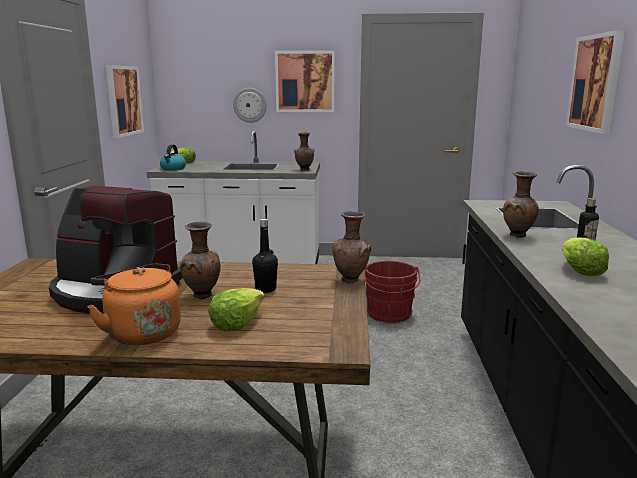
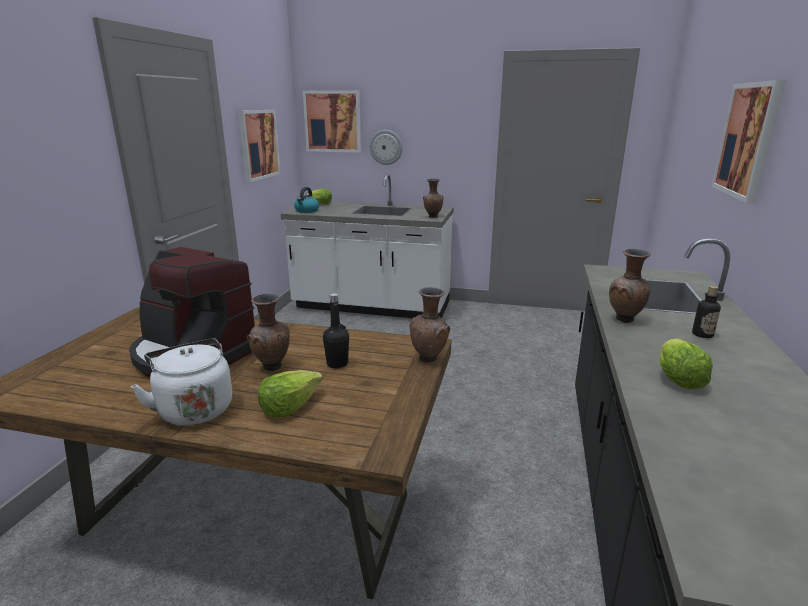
camera: 10 degrees right, 5 degrees up
(141, 332) = (194, 408): orange kettle -> white kettle
(305, 81) = (441, 124): picture -> picture (333, 121)
(389, 315) = (503, 373): red bucket -> none

